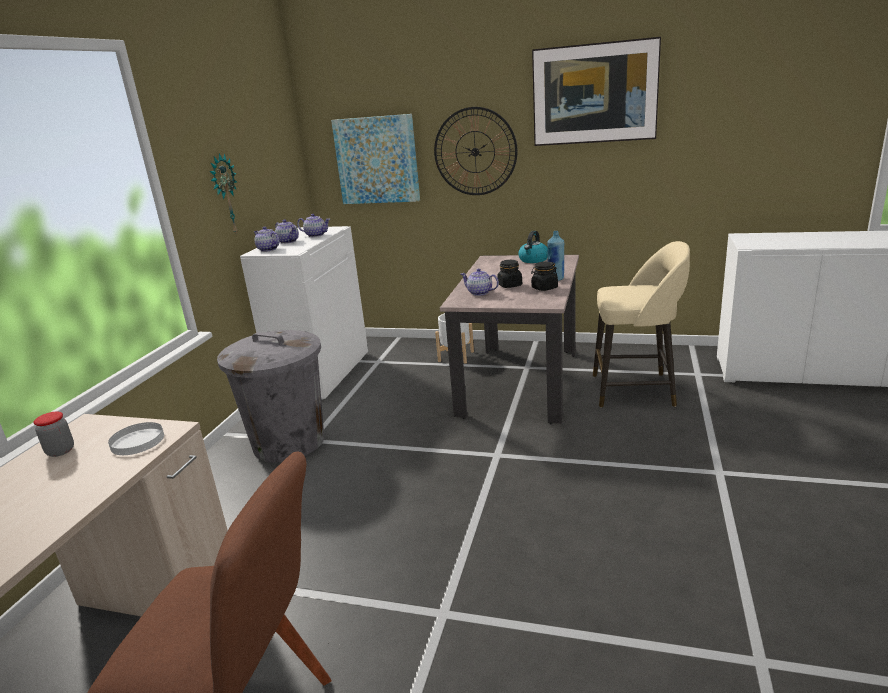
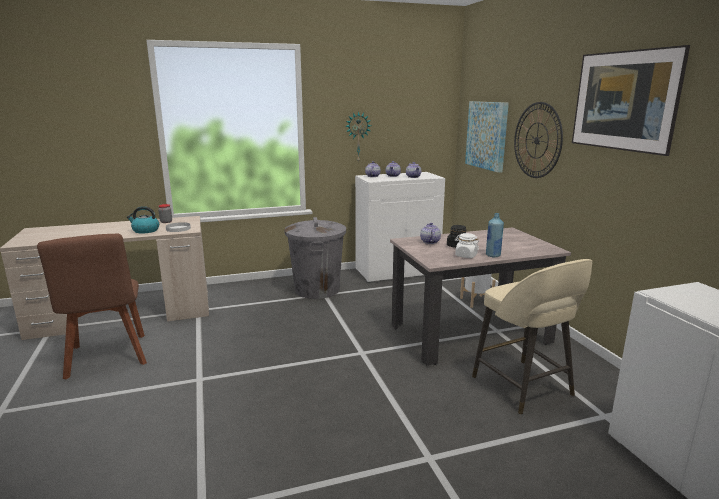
camera: 55 degrees right, 5 degrees down
(533, 260) = (528, 242): kettle -> kettle (145, 230)
(544, 288) = (466, 256): black jar -> white jar

